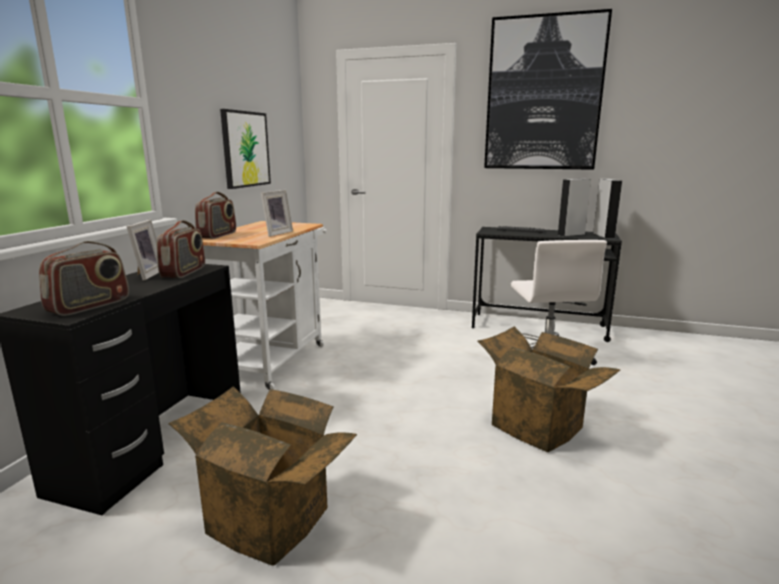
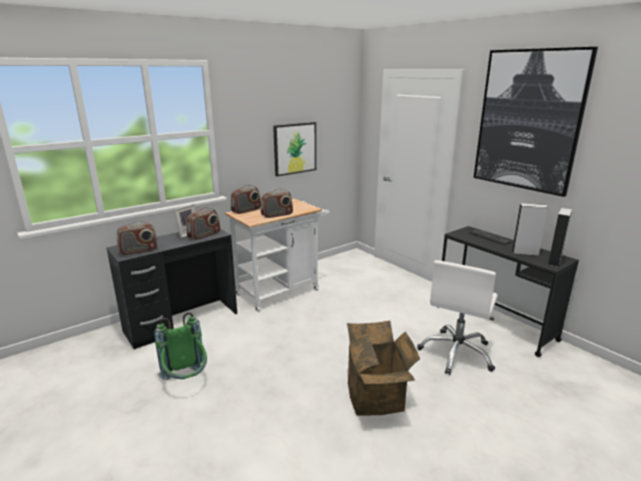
camera: 35 degrees right, 5 degrees up
(274, 517) = (186, 381): cardboard box -> green backpack
(276, 233) = (277, 215): picture frame -> radio

